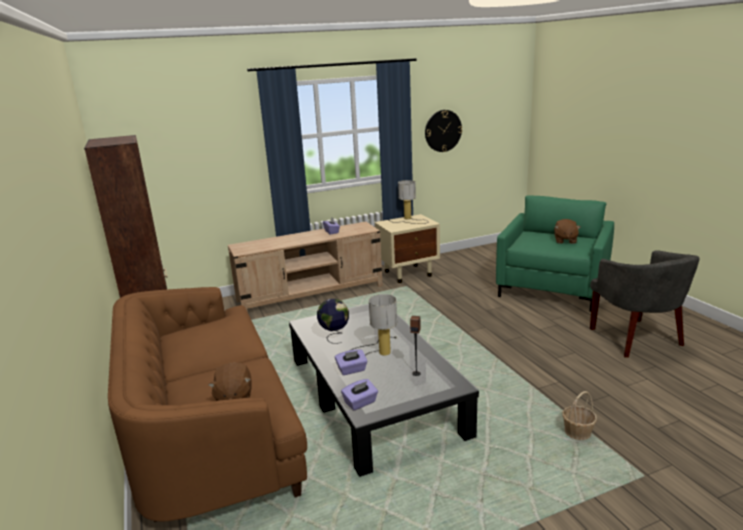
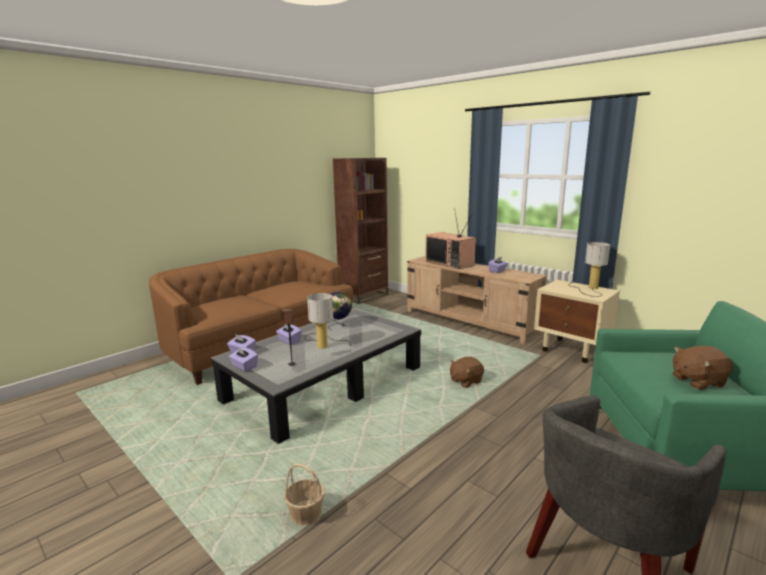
camera: 65 degrees right, 5 degrees down
(234, 399) = (214, 308): brown plush toy -> brown plush toy (465, 381)
(277, 241) = (450, 263): none -> television
(402, 403) = (244, 366): none -> purple tissue box
(443, 131) = (691, 192): wall clock -> none

